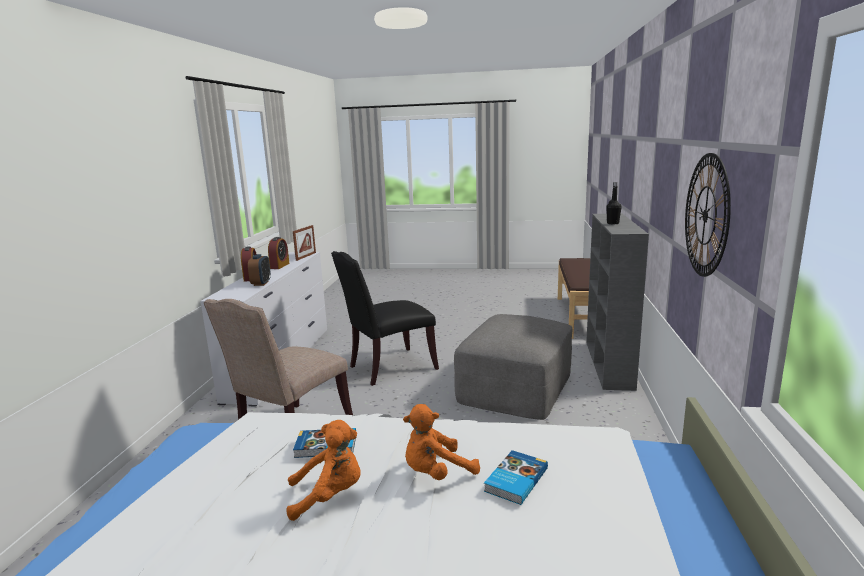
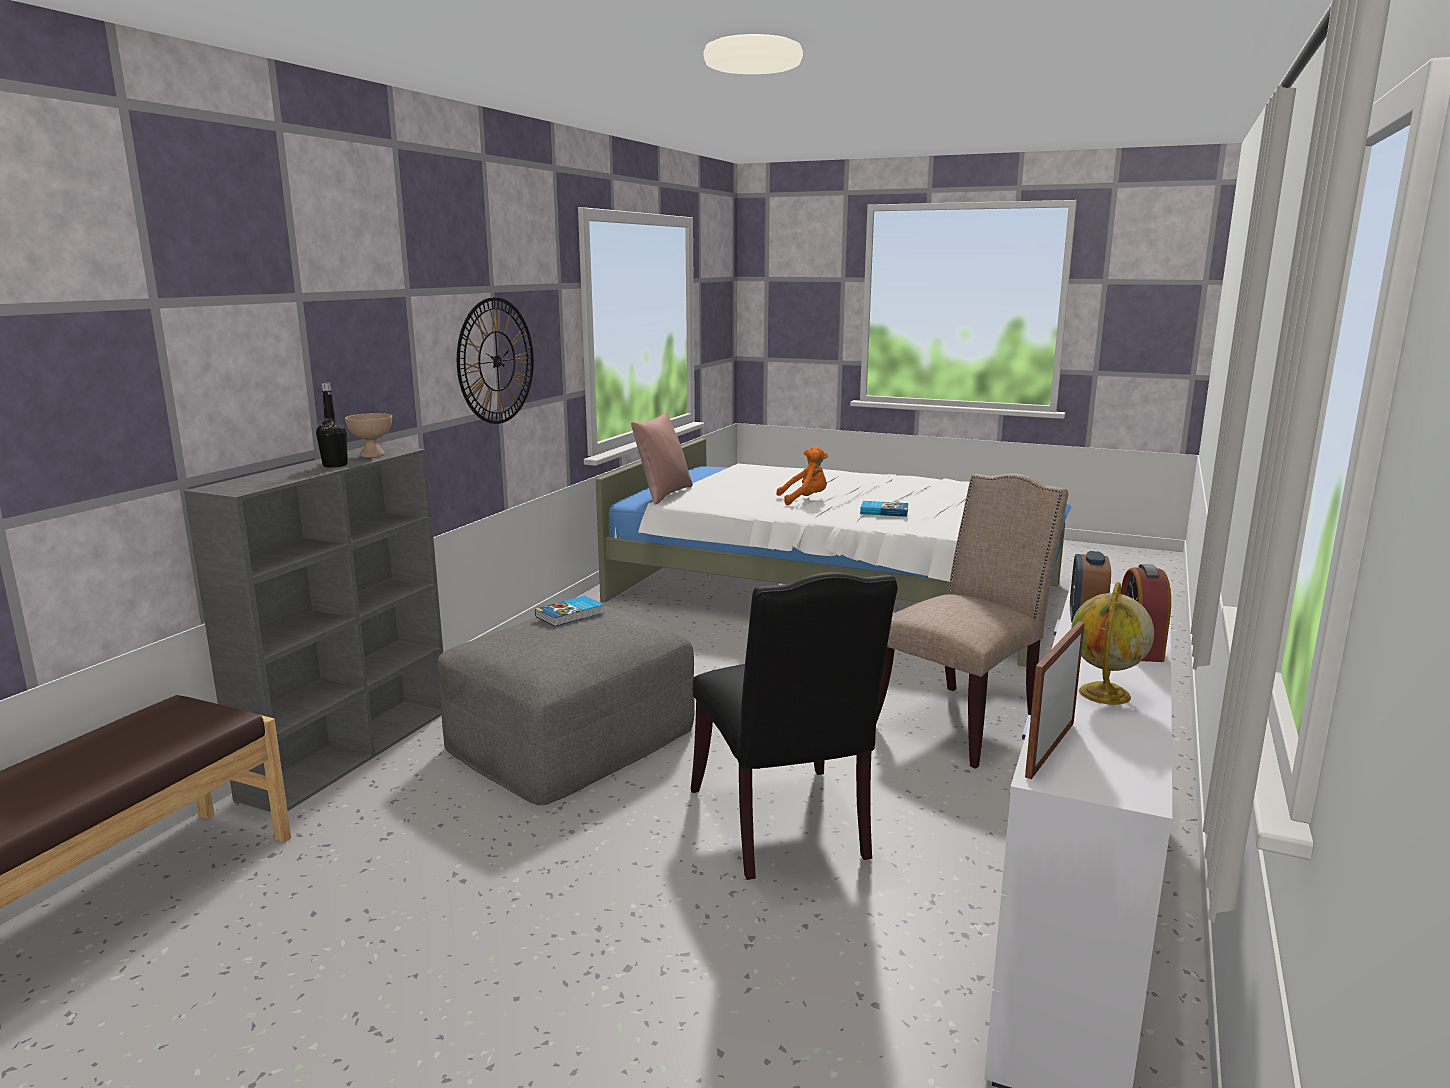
camera: 165 degrees left, 0 degrees up
(279, 266) = (1105, 695): alarm clock -> globe
(329, 496) = (878, 498): orange plush toy -> none
(389, 368) = (785, 827): black chair -> black chair turned 90 degrees clockwise
(515, 480) = (756, 494): book -> book (571, 615)
(621, 228) = (372, 455): none -> beige bowl
(643, 459) = (663, 494): none -> pink pillow

